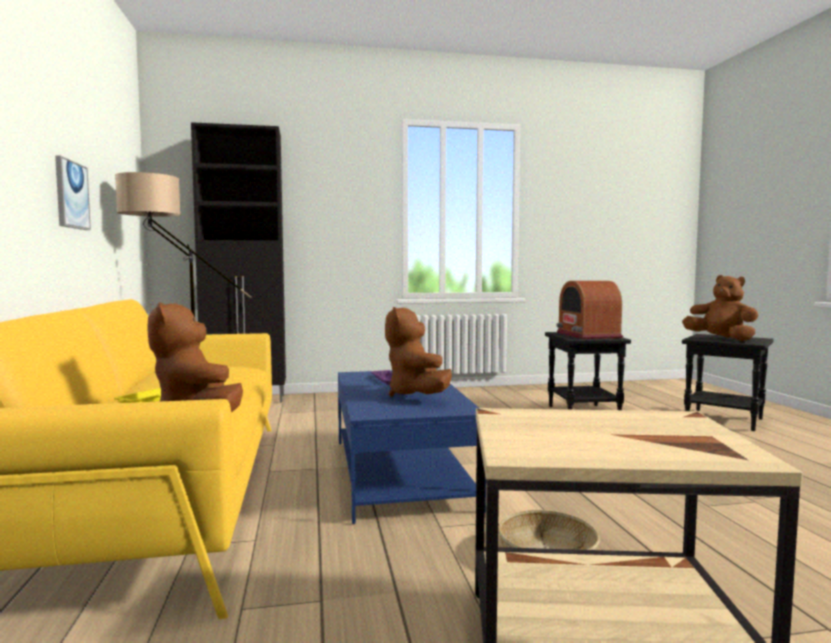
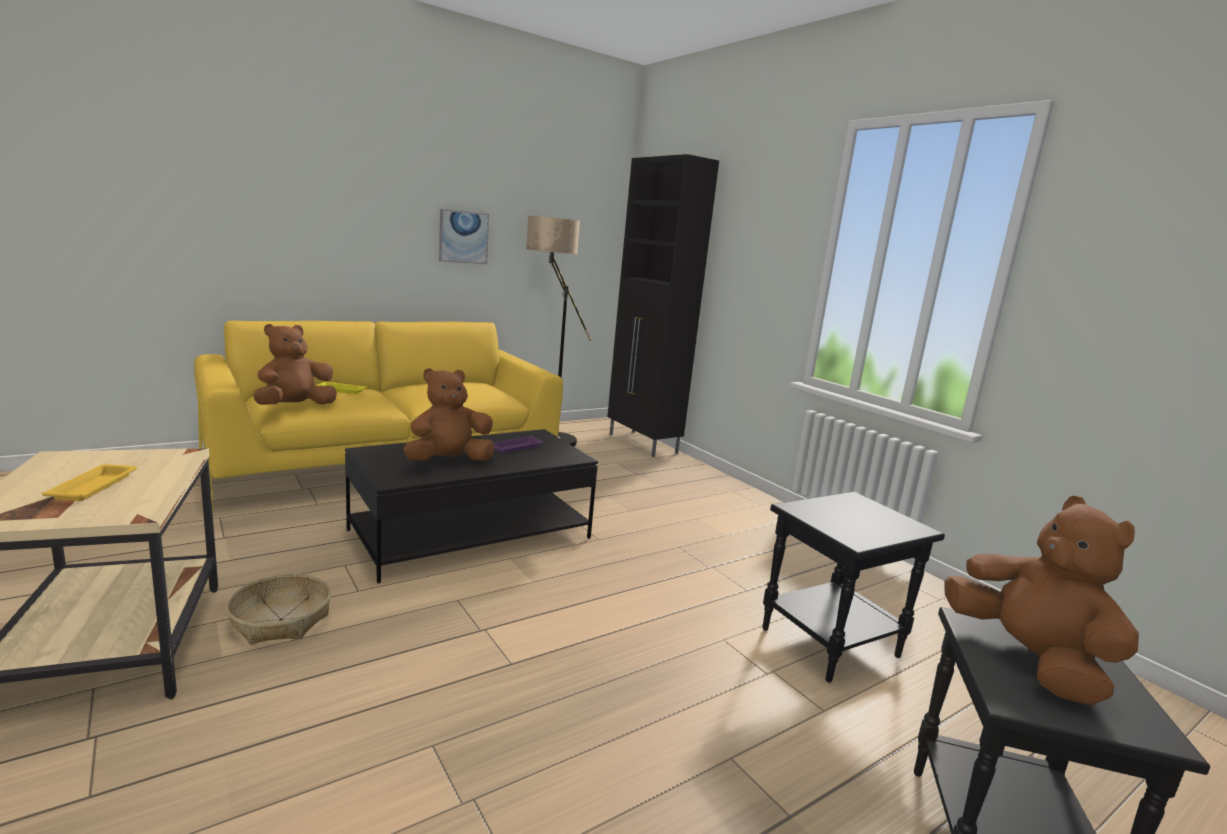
camera: 65 degrees right, 10 degrees up
(399, 472) = (471, 534): blue coffee table -> black coffee table
(588, 335) = (858, 519): radio -> none
(619, 432) = (95, 486): none -> yellow tray
(721, 339) = (1027, 660): brown plush toy -> brown plush toy turned 45 degrees counterclockwise

